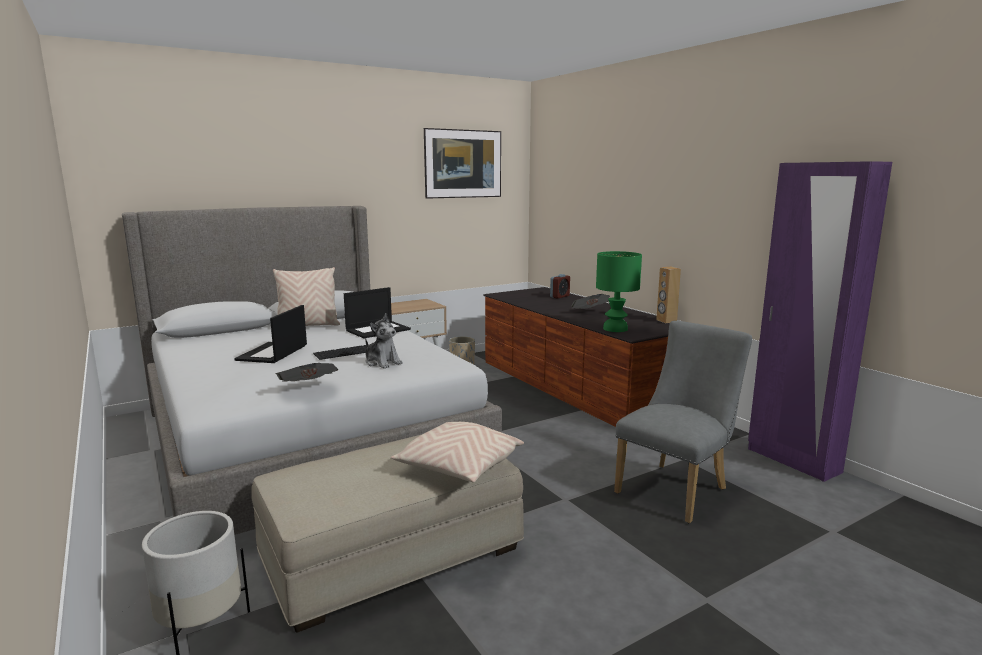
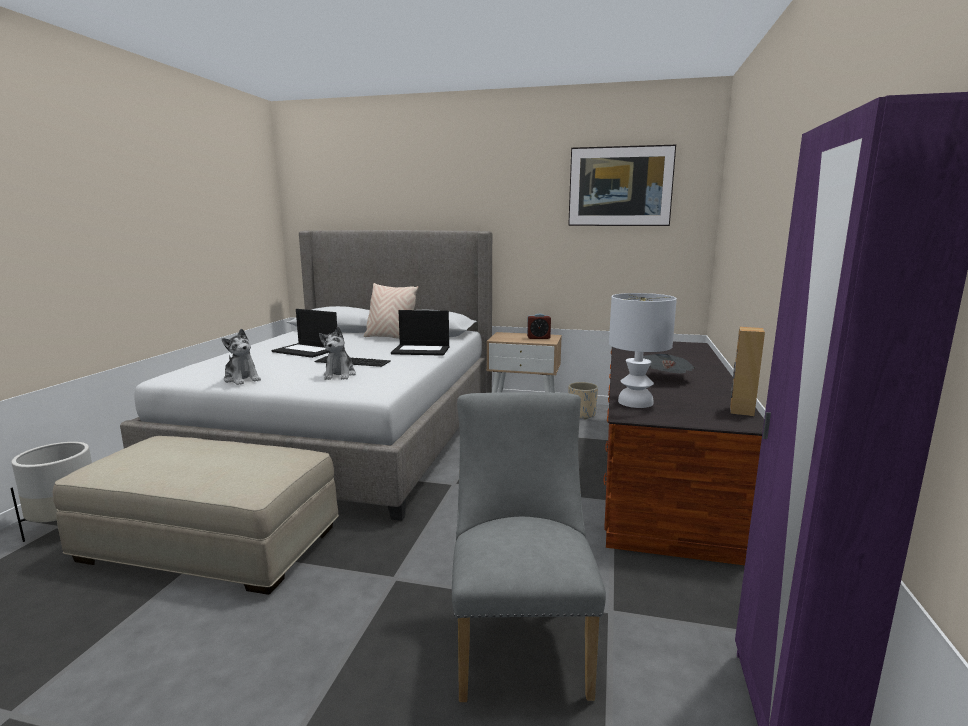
camera: 45 degrees right, 0 degrees up
(272, 353) = (306, 350): laptop -> laptop turned 120 degrees counterclockwise
(308, 388) = (242, 379): newspaper -> plush toy
(459, 467) = (223, 482): beige pillow -> none
(559, 296) = (689, 355): alarm clock -> alarm clock (538, 338)
(615, 329) = (636, 402): green table lamp -> white table lamp
(676, 488) = (520, 639): grey chair -> grey chair turned 90 degrees counterclockwise

